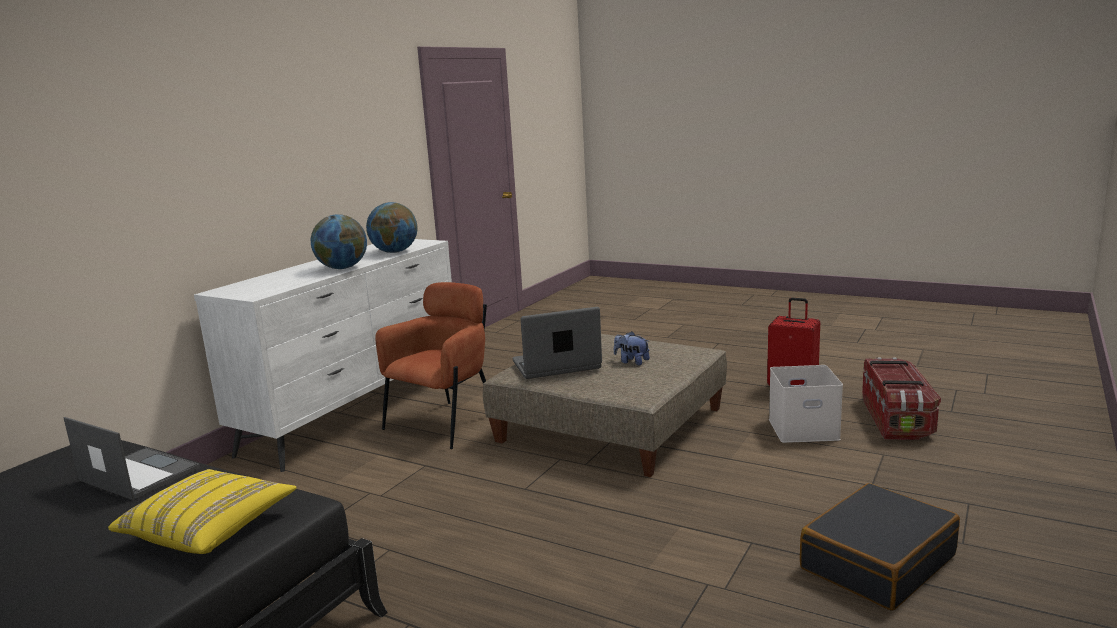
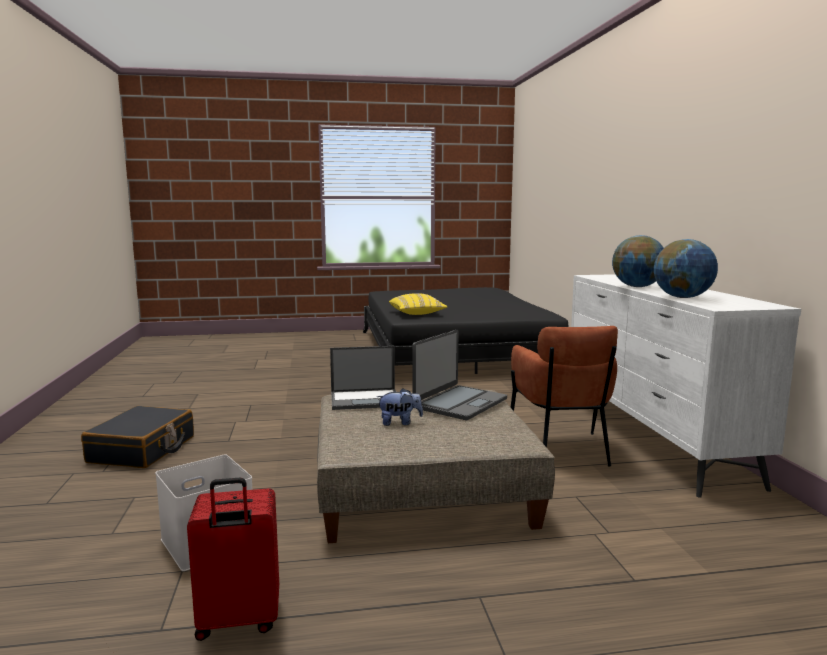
camera: 140 degrees right, 5 degrees down
(138, 474) = (493, 315): laptop -> laptop (365, 400)
(896, 419) = (72, 599): storage box -> none

